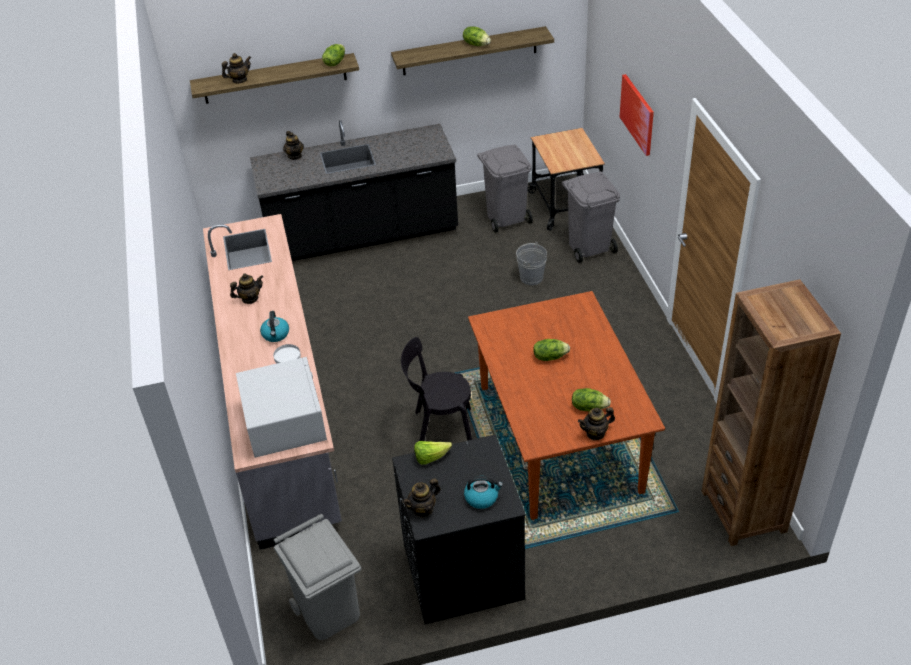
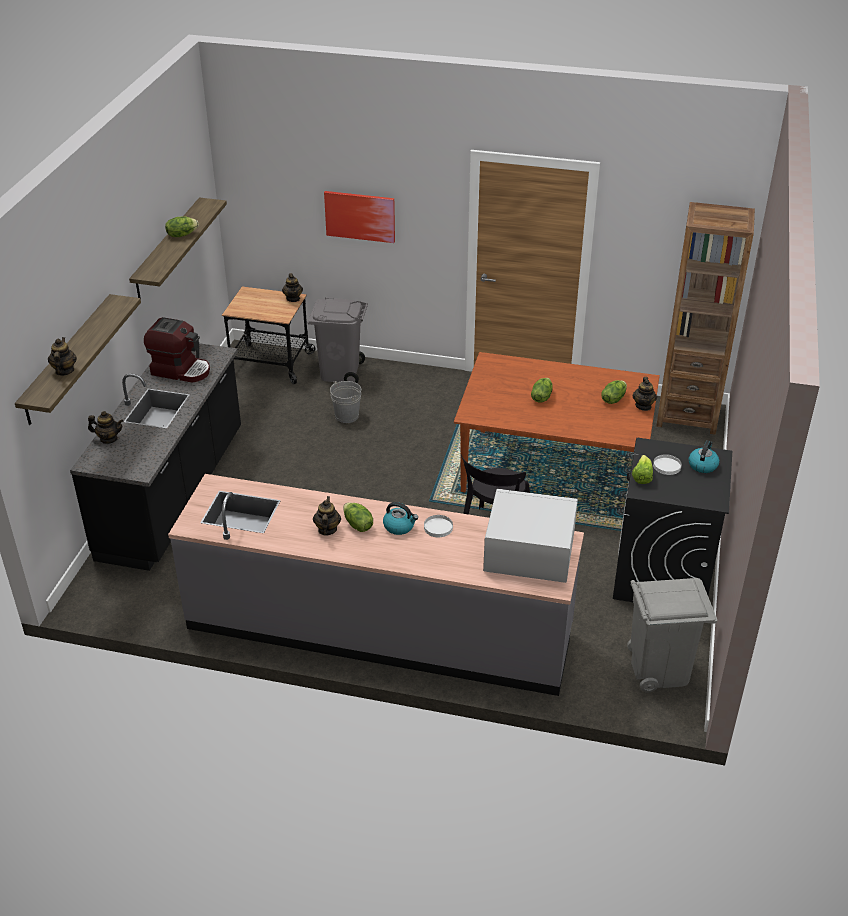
camera: 65 degrees left, 5 degrees down
(335, 62) = (113, 308): lettuce -> lettuce (357, 525)
(403, 147) = (181, 370): none -> coffee machine
(423, 509) = (697, 498): teapot -> teapot (293, 298)
(461, 470) = (666, 466): none -> white plate
(507, 218) = (250, 400): grey trash can -> none

